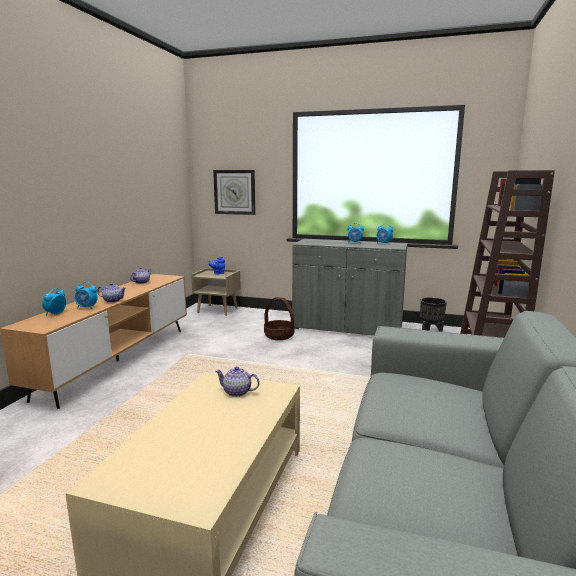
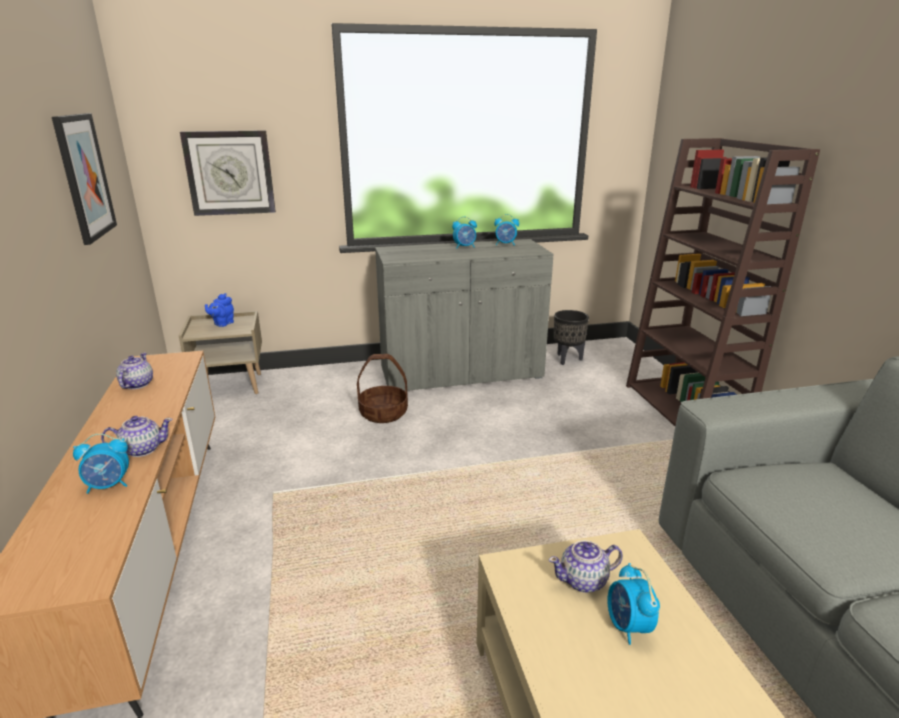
camera: 30 degrees left, 10 degrees up
(55, 314) = (54, 527): alarm clock -> alarm clock (628, 626)
(150, 185) = (84, 177): none -> picture

